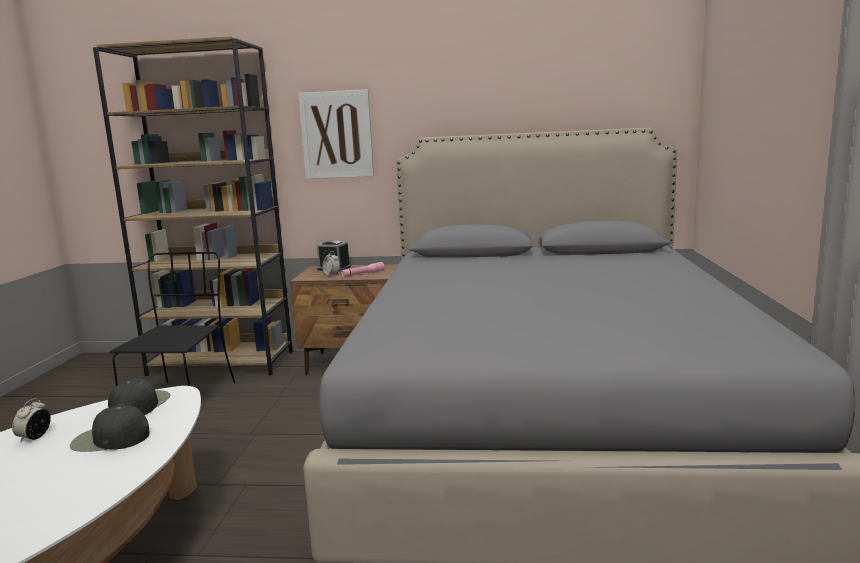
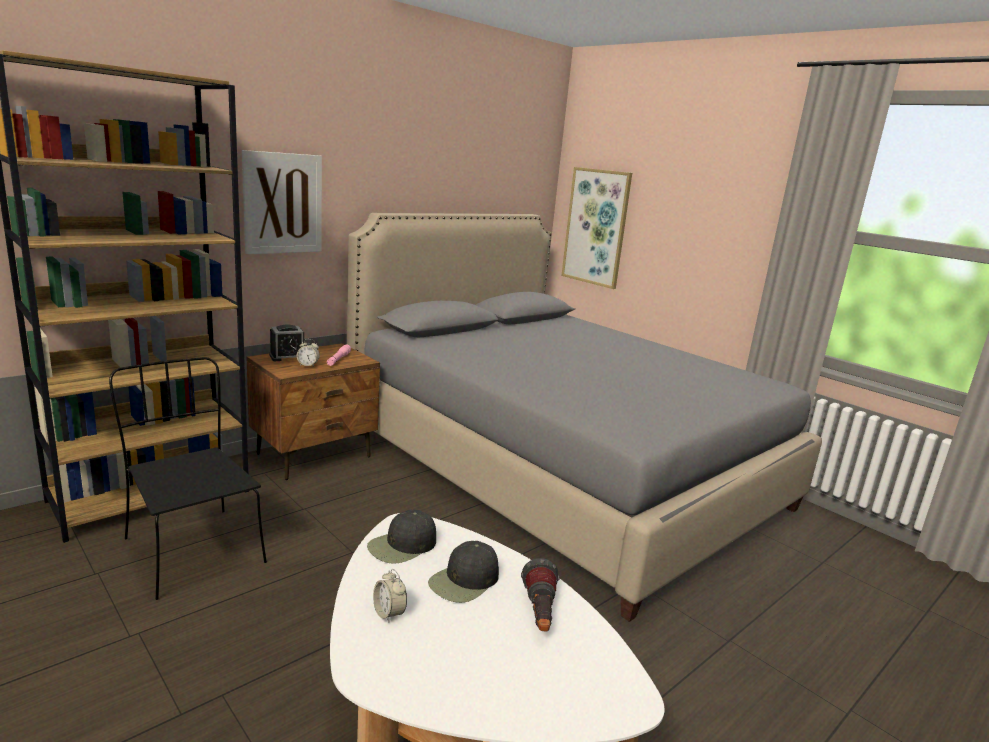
camera: 50 degrees left, 5 degrees up
(85, 481) = (539, 614): none -> flashlight
(139, 405) = (402, 545): black cap -> black cap turned 90 degrees counterclockwise
(720, 134) = (596, 227): none -> picture

